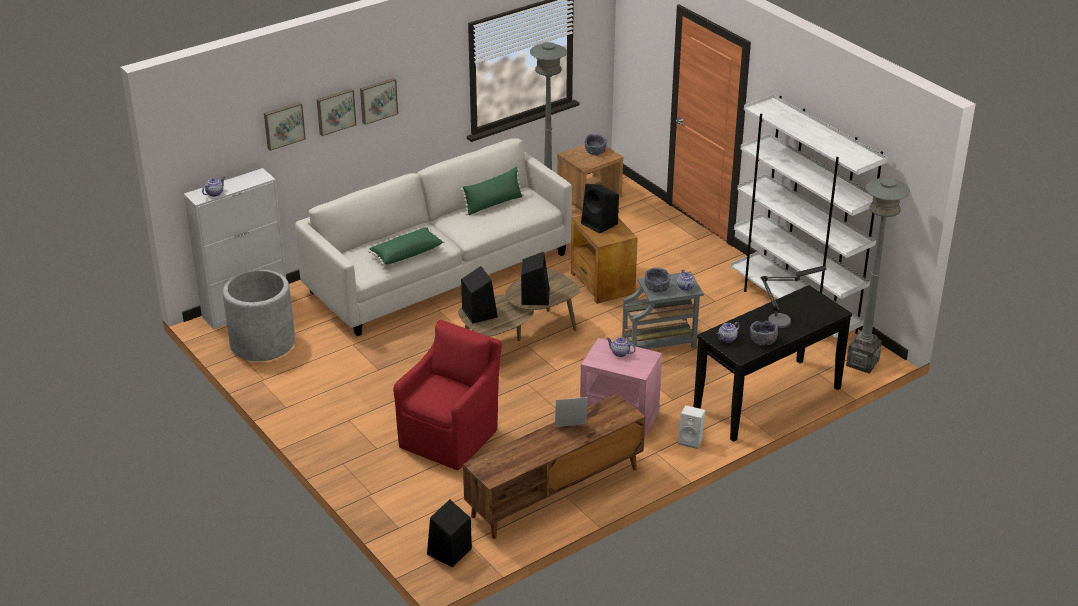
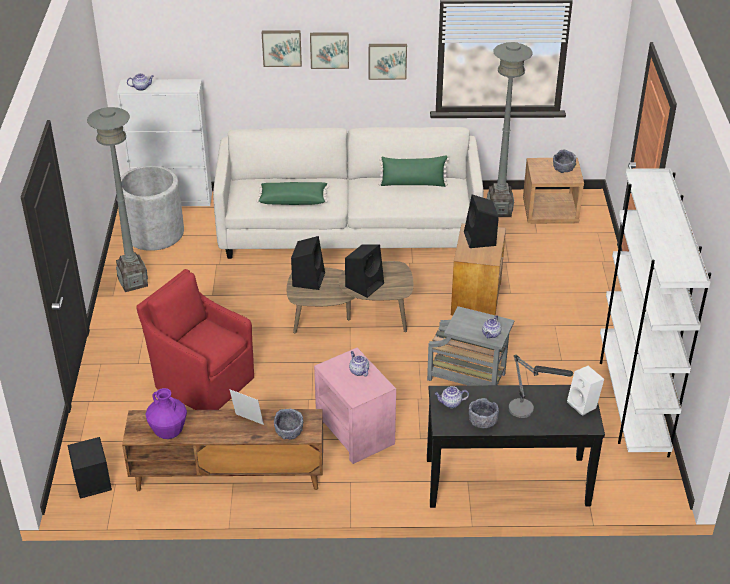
camera: 35 degrees right, 5 degrees up
(283, 125) = (225, 46): picture -> picture (387, 60)
(451, 437) = (202, 381): red armchair -> red armchair turned 120 degrees counterclockwise
(517, 463) = (169, 432): none -> purple vase
(657, 287) = (465, 322): grey bowl -> grey bowl (289, 431)
(691, 440) = (393, 486): white speaker -> white speaker (584, 405)
(862, 363) = (641, 490): grey floor lamp -> grey floor lamp (133, 282)

